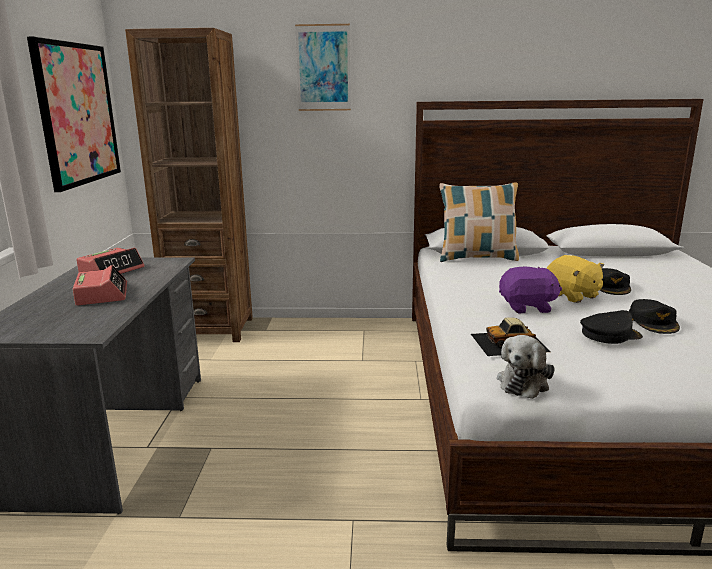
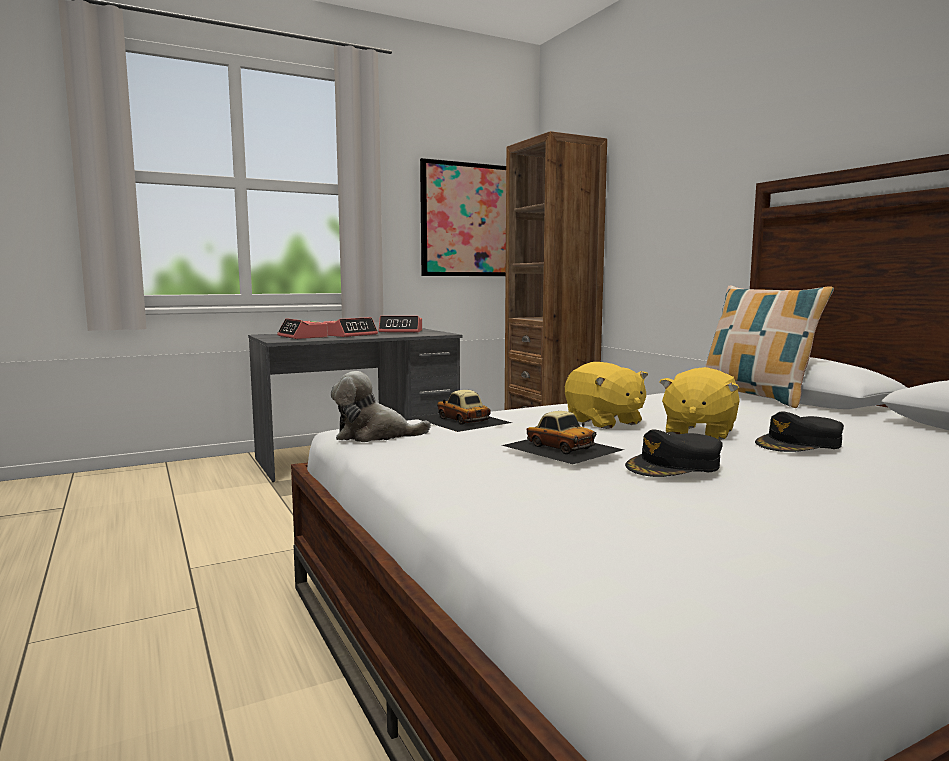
camera: 60 degrees right, 10 degrees down
(70, 317) = (303, 337): none -> alarm clock
(323, 68) = (675, 158): picture -> none
(527, 307) = (604, 422): purple plush toy -> yellow plush toy
(609, 334) = (562, 447): black cap -> toy car

